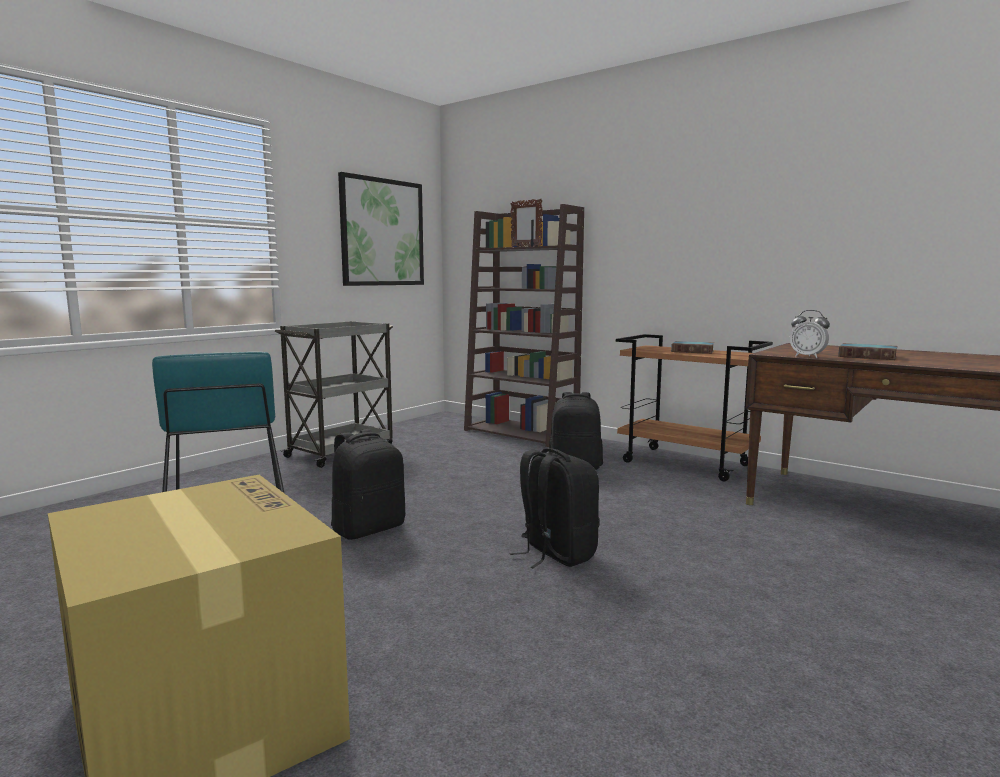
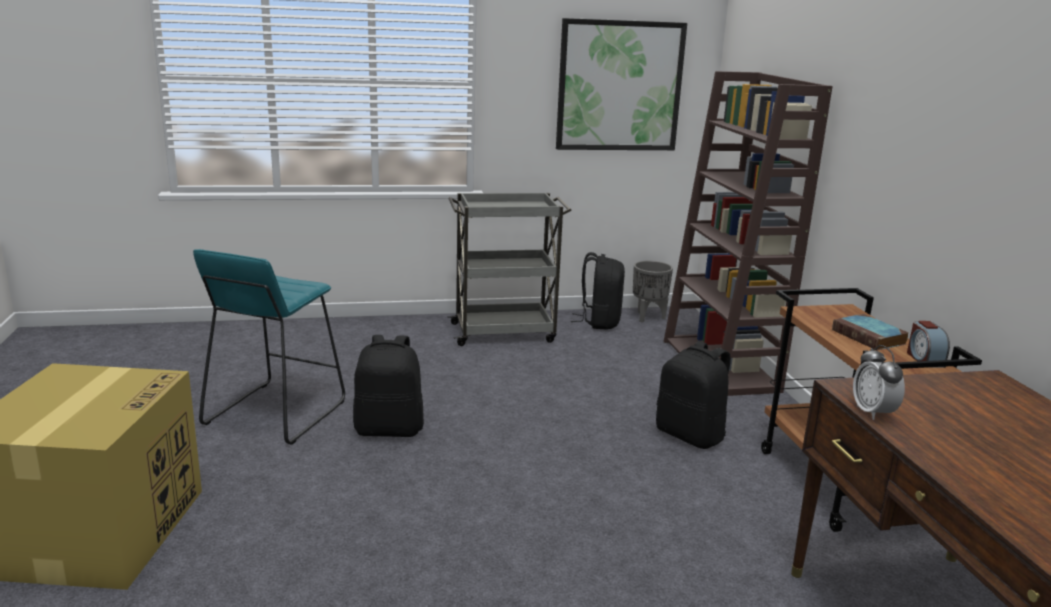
camera: 40 degrees right, 10 degrees up
(428, 422) = (648, 317): none -> grey planter
(526, 246) = (753, 130): picture frame -> none
(555, 554) = (477, 526): black backpack -> black backpack (599, 322)
(736, 352) = (924, 359): none -> alarm clock
(869, 356) = (977, 445): book -> none

